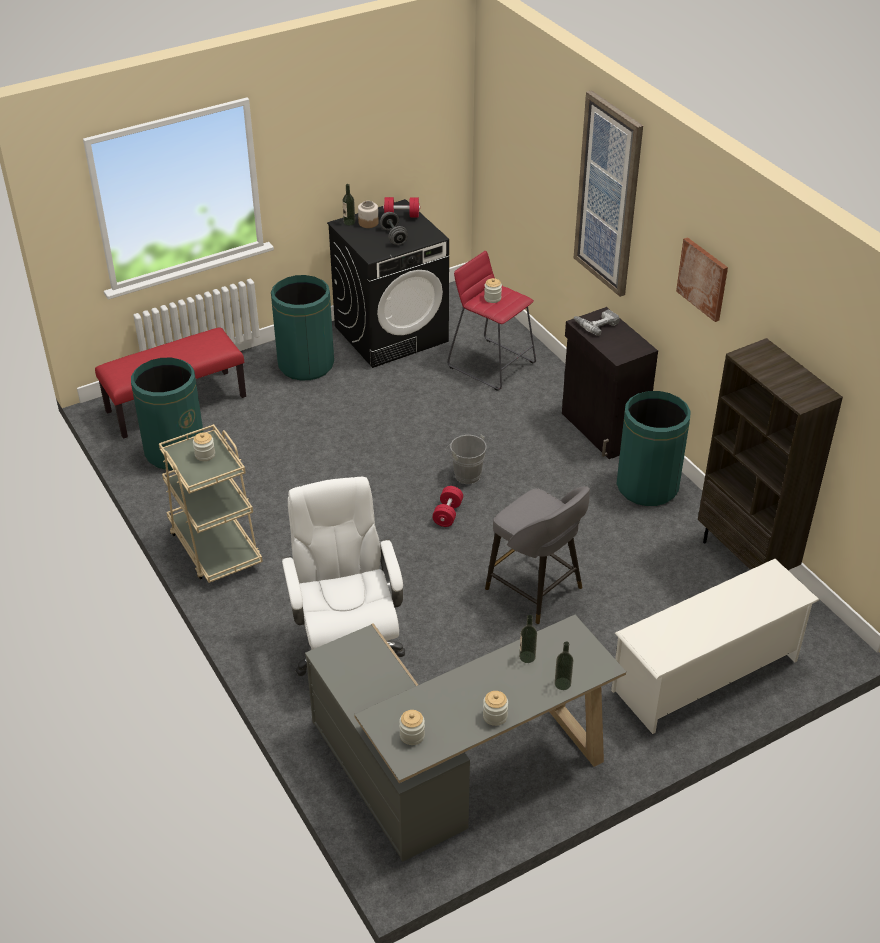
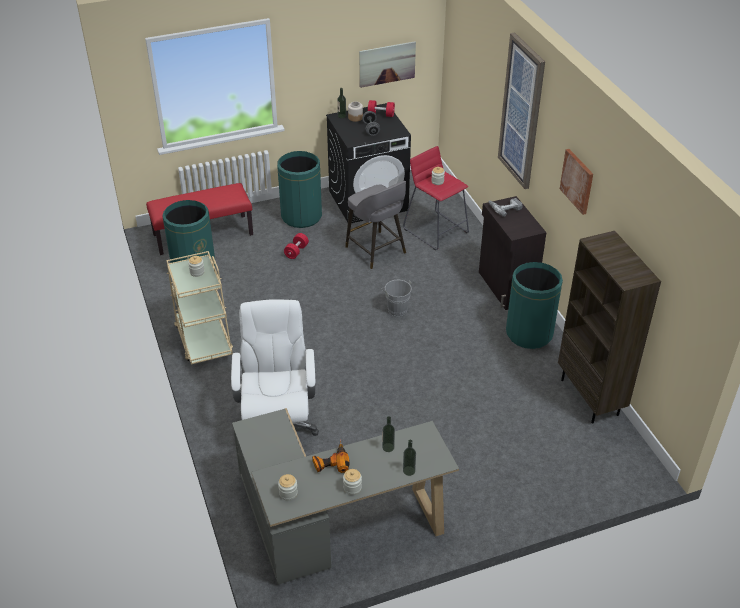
camera: 10 degrees right, 0 degrees up
(402, 146) = (387, 64): none -> picture
(447, 514) = (375, 336): red dumbbell -> red dumbbell (296, 251)
(456, 686) = (330, 461): none -> power drill
(536, 590) = (426, 399): grey stool -> grey stool (376, 251)
(706, 675) = (538, 480): white shoe rack -> none

